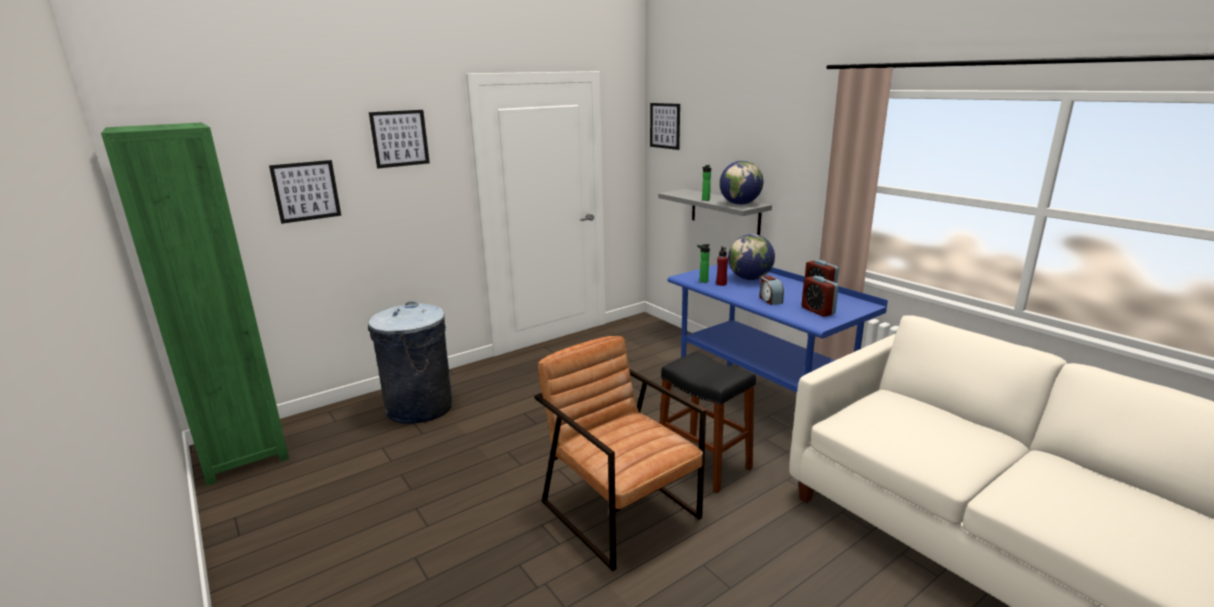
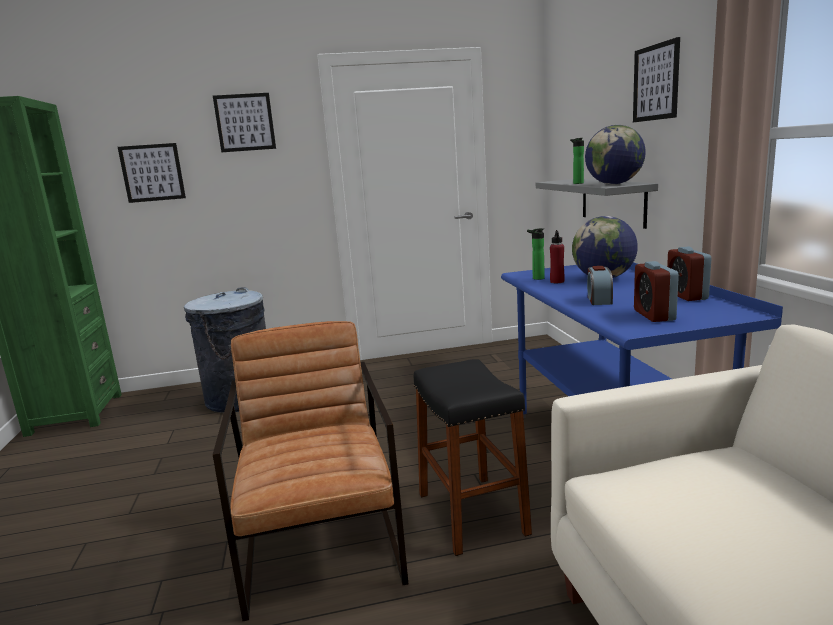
camera: 25 degrees right, 5 degrees down
(665, 126) = (559, 105): picture -> picture (656, 82)

